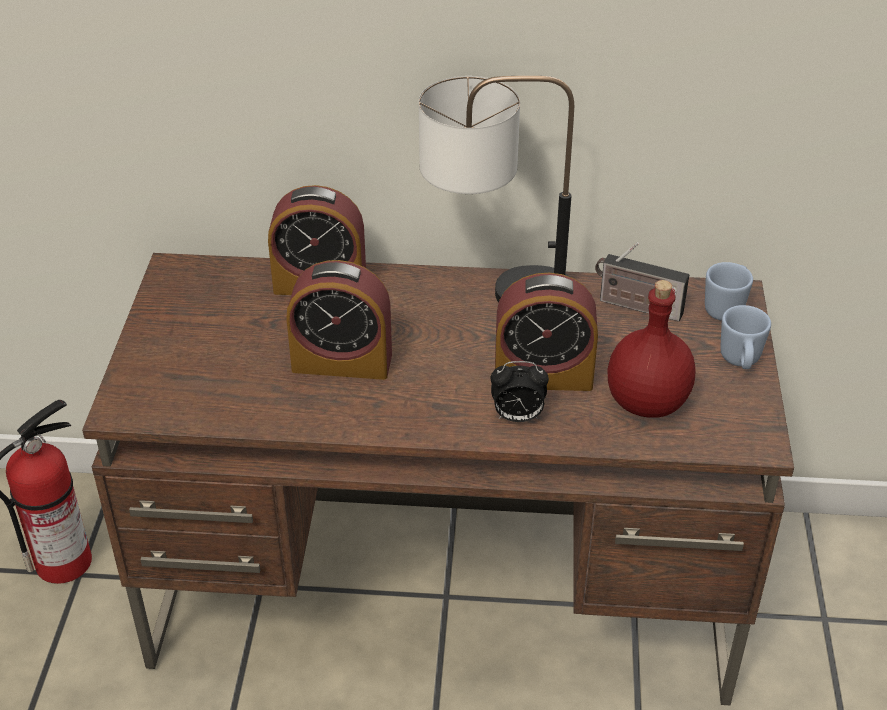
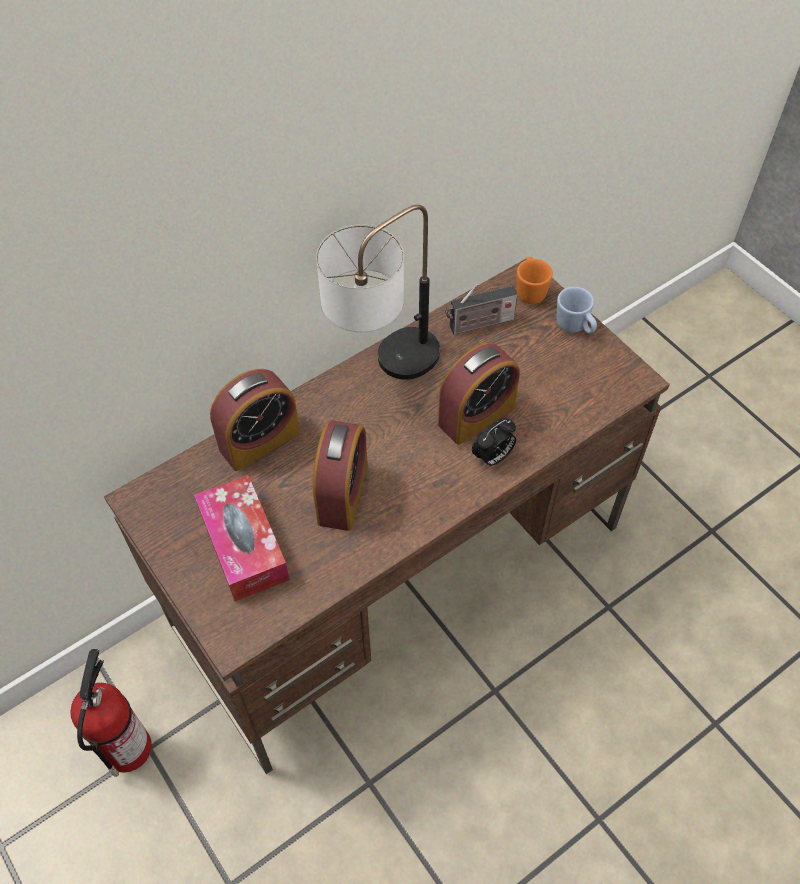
camera: 40 degrees left, 15 degrees up
(213, 349) = (244, 546): none -> tissue box
(342, 362) = (343, 493): alarm clock -> alarm clock turned 45 degrees counterclockwise
(648, 402) = (553, 392): red bottle -> none
(726, 307) = (530, 291): blue mug -> orange mug

